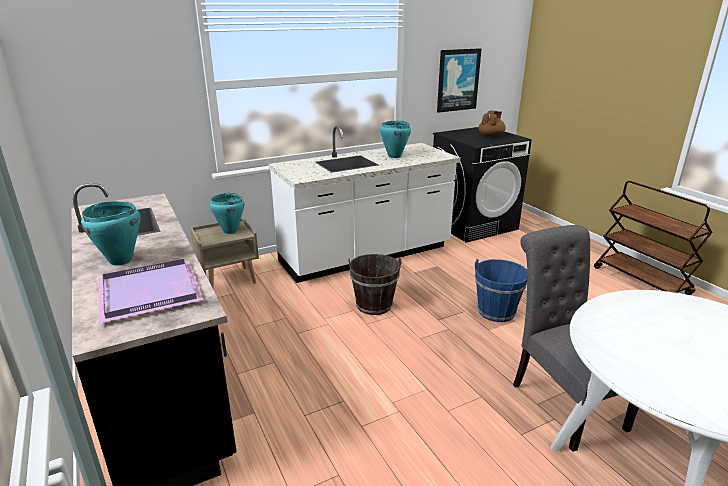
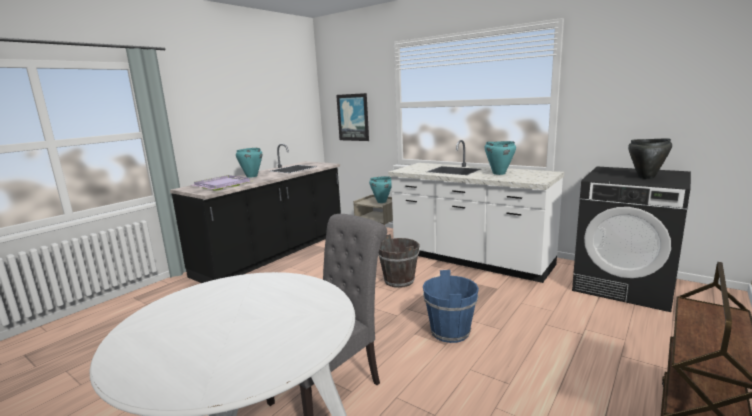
camera: 65 degrees right, 10 degrees down
(458, 80) = (640, 110): picture -> picture (353, 117)
(491, 136) = (646, 177): brown teapot -> black cooking pot

